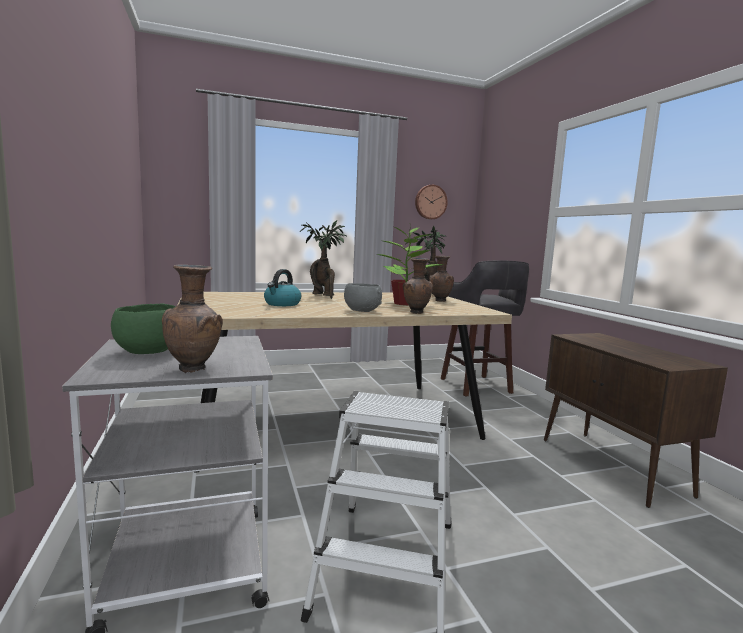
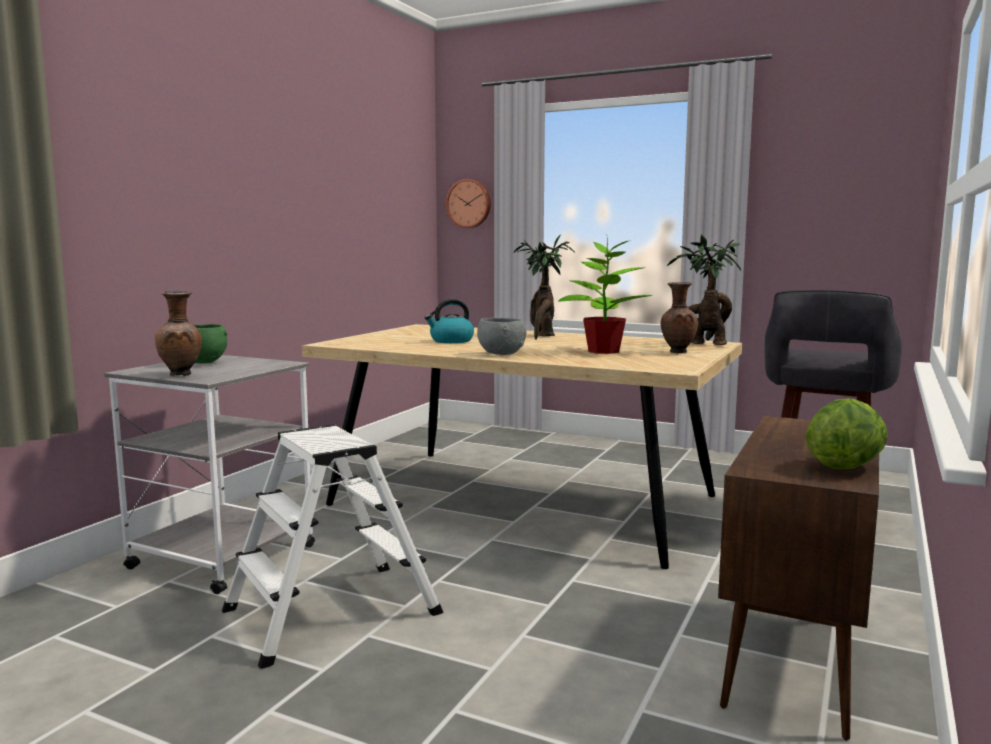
camera: 45 degrees right, 0 degrees up
(416, 313) = (558, 361): brown vase -> none
(430, 202) = (831, 188): wall clock -> wall clock (469, 203)
(672, 356) = (845, 466): none -> lettuce

